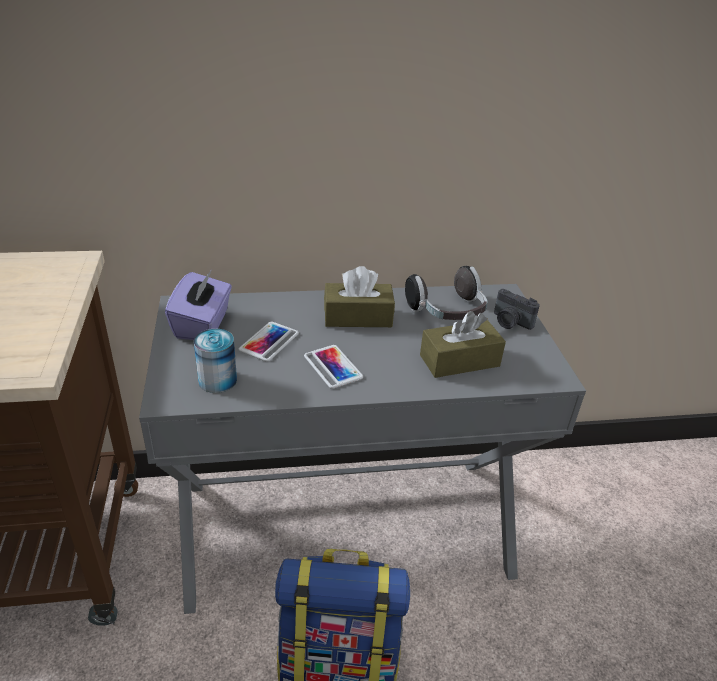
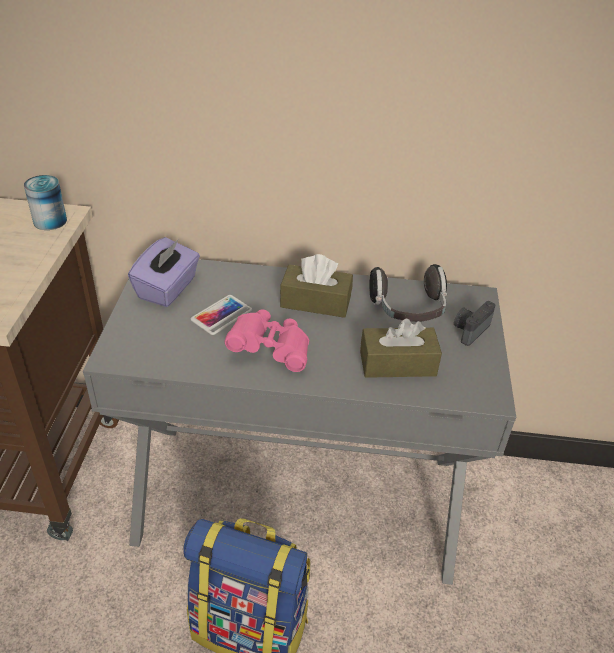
camera: 15 degrees right, 5 degrees up
(217, 380) = (161, 346): can -> can (50, 221)
(333, 367) = (271, 350): phone -> pink binoculars
(510, 322) = (469, 330): camera -> camera turned 75 degrees clockwise

